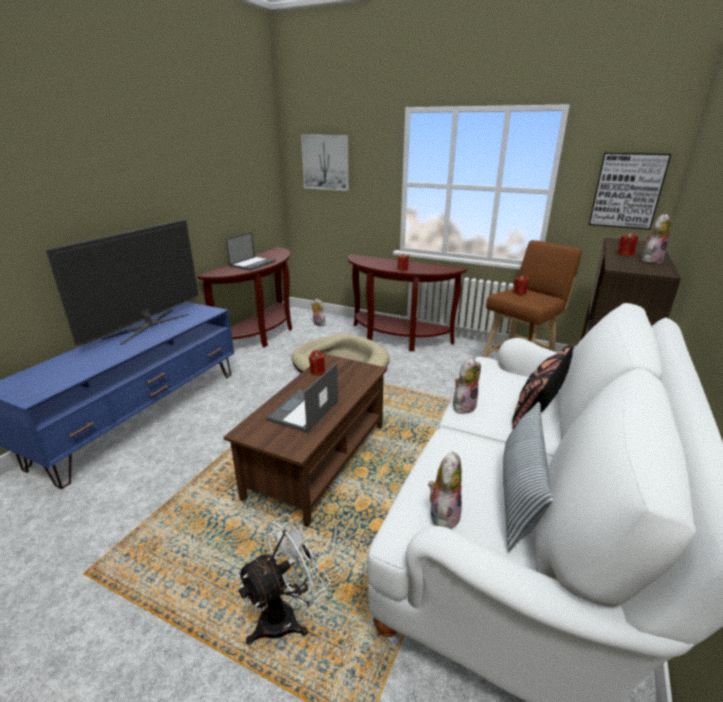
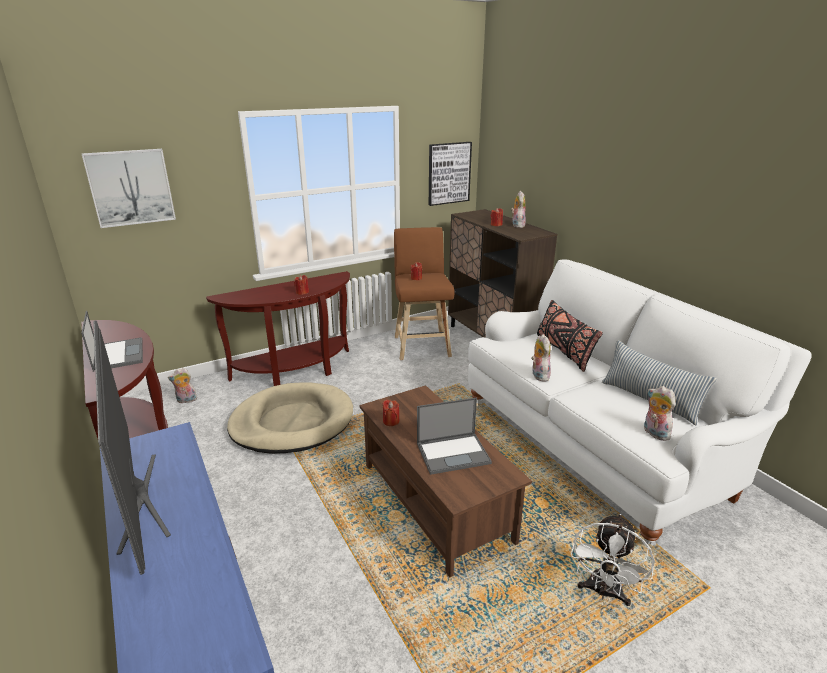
camera: 55 degrees left, 0 degrees up
(287, 616) = (603, 592): white fan -> white fan turned 150 degrees counterclockwise
(303, 411) = (454, 453): laptop -> laptop turned 75 degrees counterclockwise

